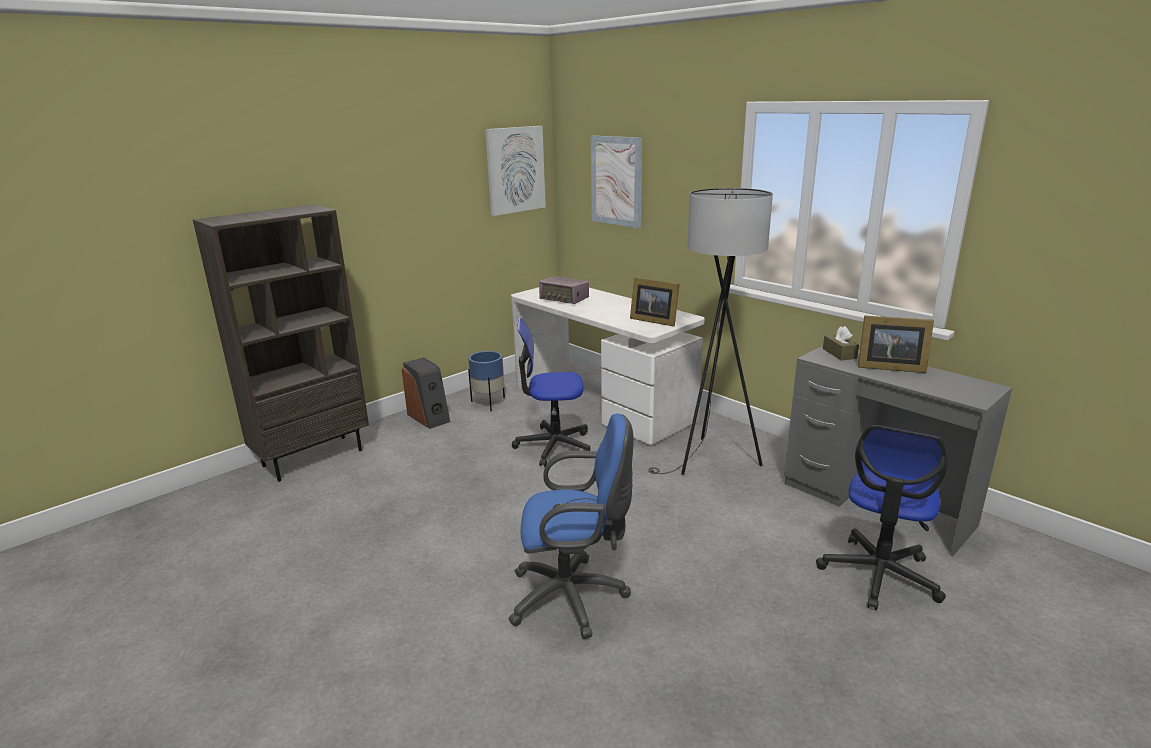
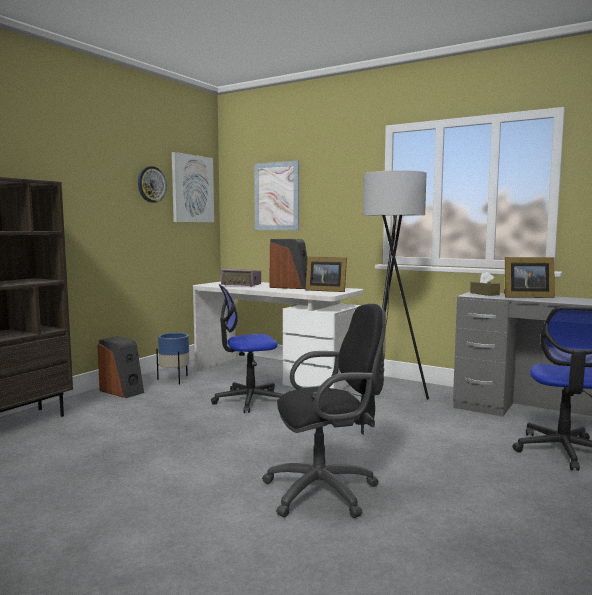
camera: 15 degrees left, 15 degrees down
(460, 175) = (151, 184): none -> wall clock
(574, 597) = (327, 491): blue office chair -> black office chair
(619, 307) = (291, 287): none -> speaker

